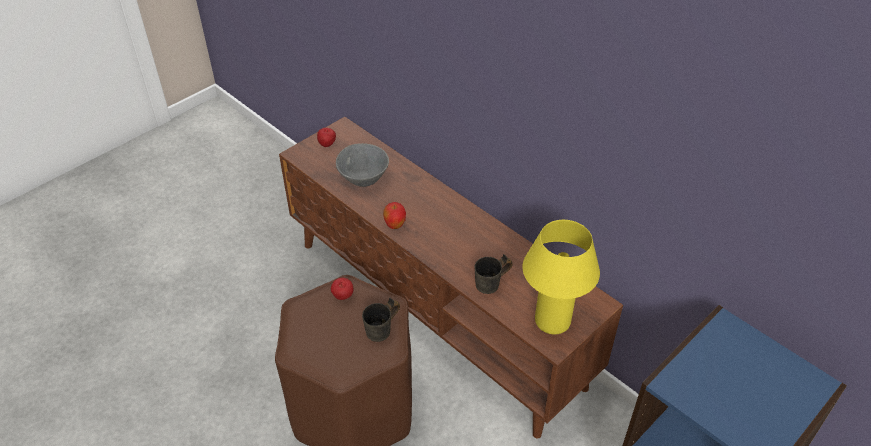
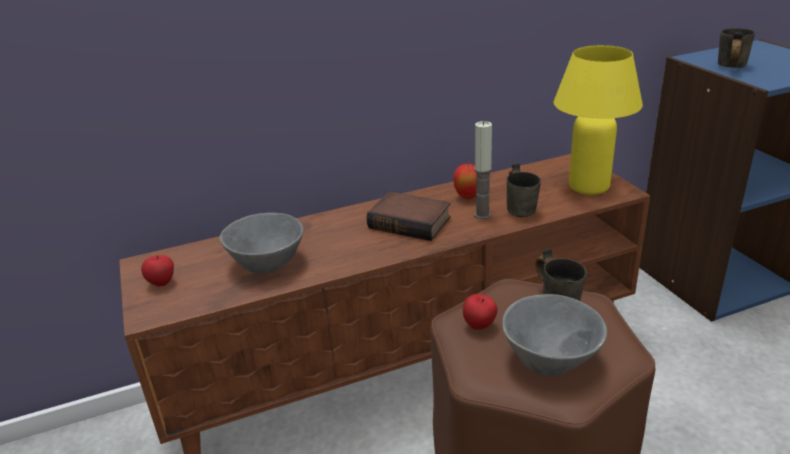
camera: 65 degrees left, 15 degrees down
(320, 338) = (552, 362): none -> grey bowl
(395, 226) = (379, 254): apple -> apple (468, 197)
(444, 229) = (411, 222): none -> book
(472, 265) = (482, 215): none -> candle
(705, 354) = (727, 68): none -> grey mug

